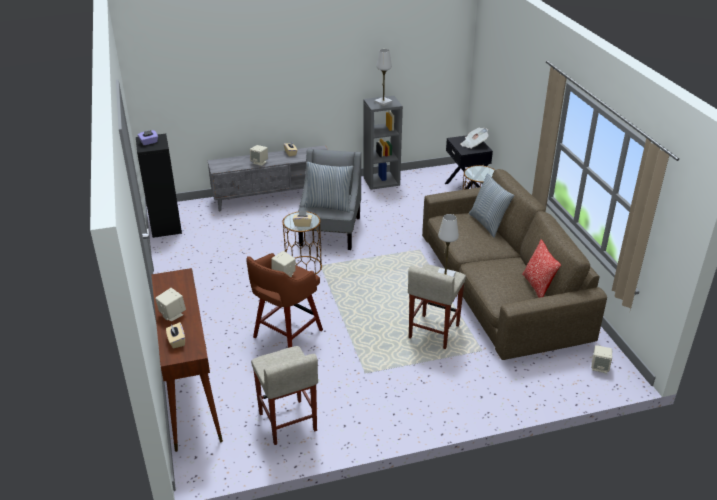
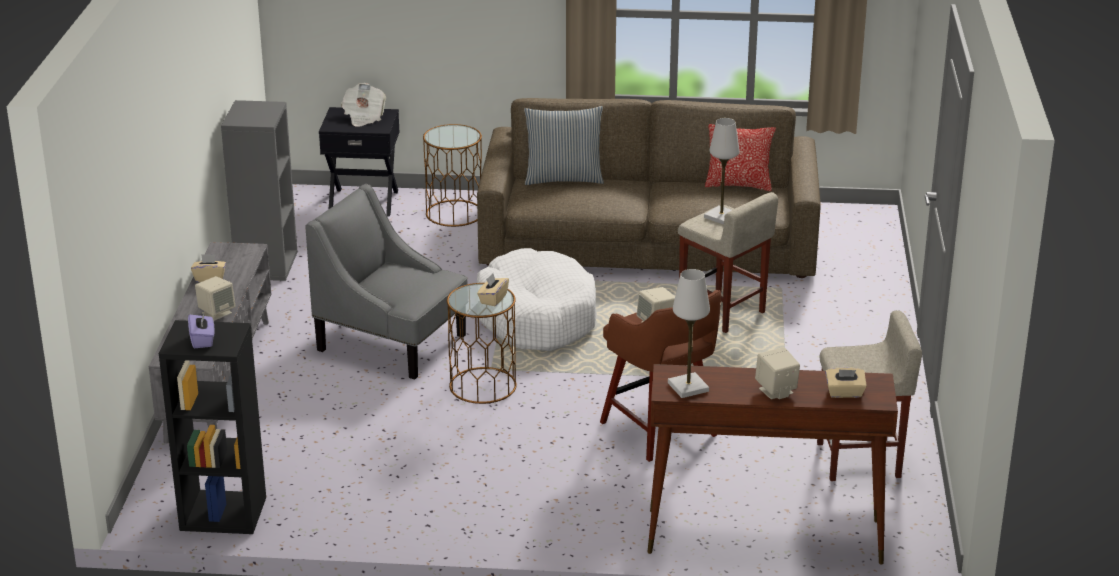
camera: 70 degrees left, 5 degrees down
(328, 206) = (415, 283): pillow -> none
(383, 102) = (254, 112): white table lamp -> white table lamp (688, 387)
(383, 267) = (536, 317): none -> white dog bed
(599, 367) = (852, 223): beige speaker -> none

